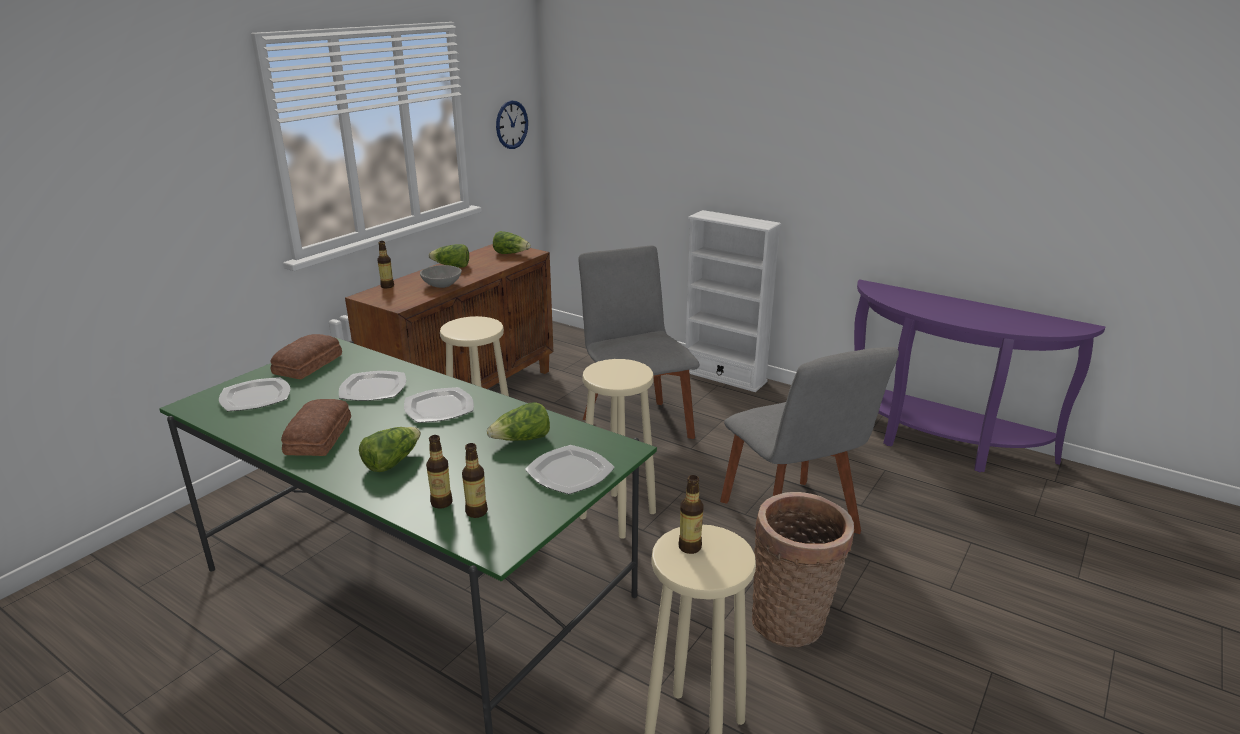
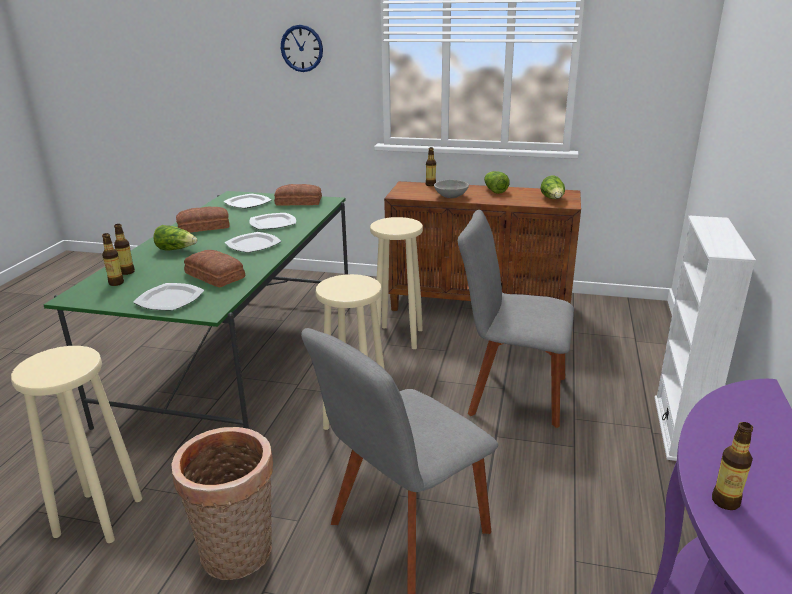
camera: 70 degrees right, 0 degrees up
(511, 124) = (652, 82): wall clock -> wall clock (302, 48)
(522, 440) = (214, 276): lettuce -> bread
(635, 425) = (511, 394): grey chair -> grey chair turned 120 degrees counterclockwise
(690, 547) = (66, 358): bottle -> bottle (725, 501)

